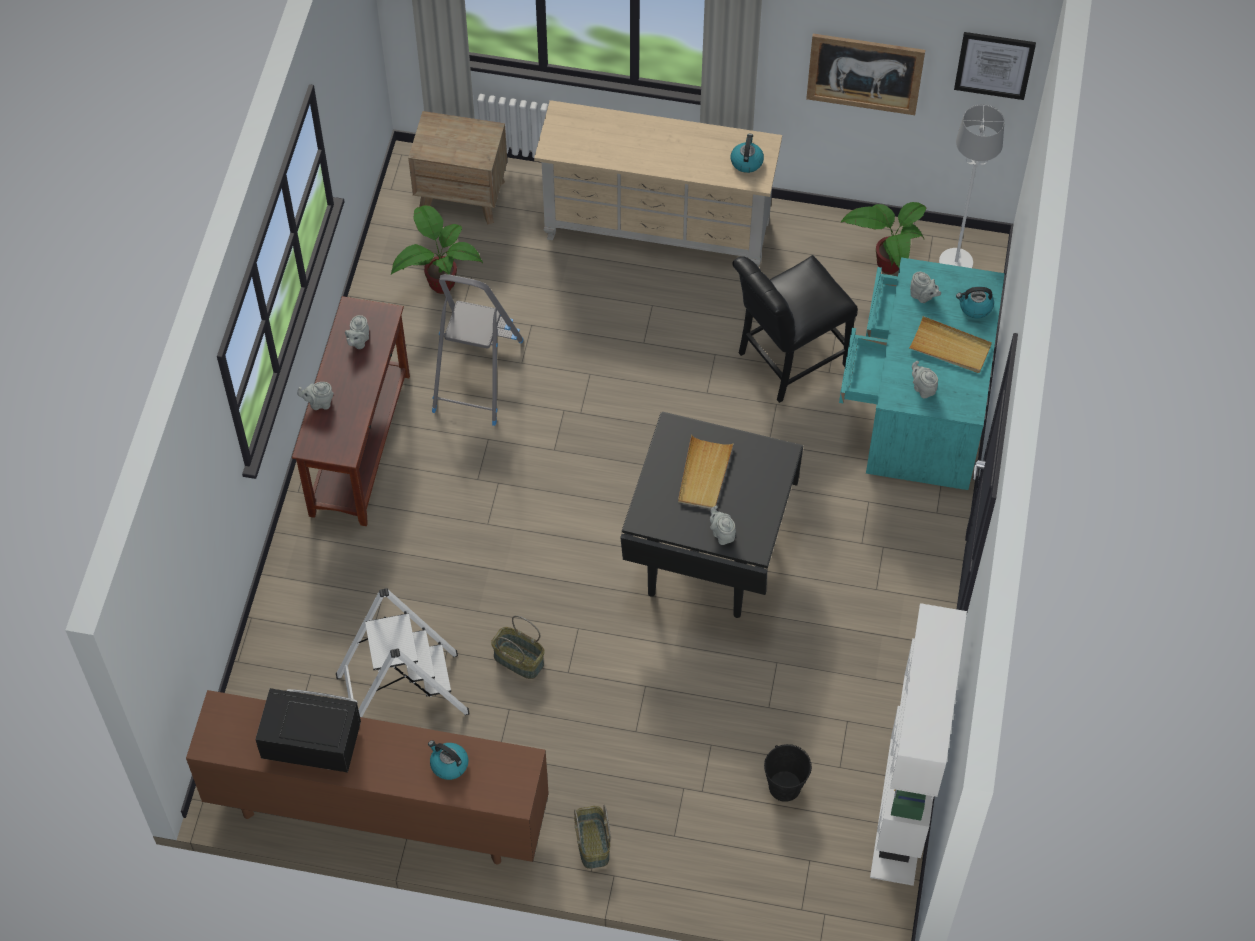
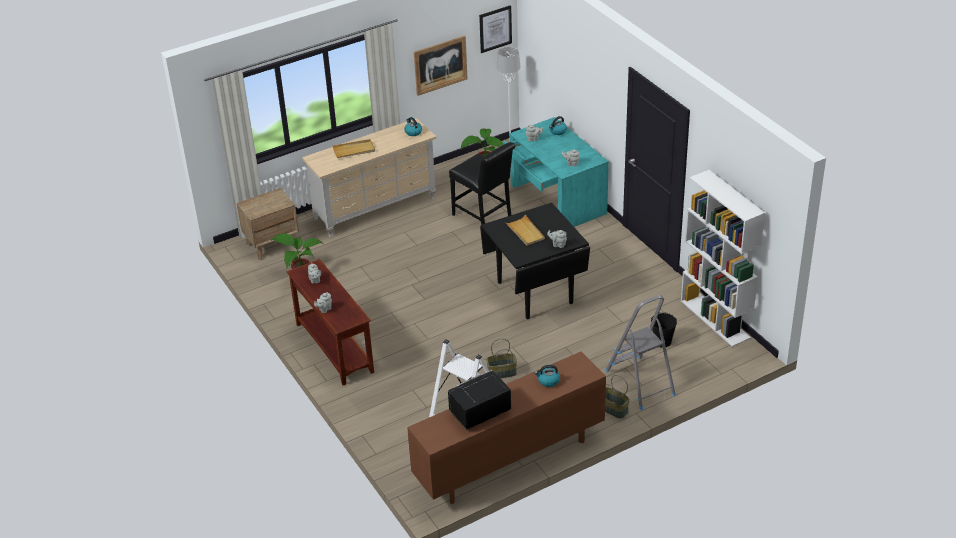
camera: 40 degrees left, 20 degrees down
(478, 374) = (357, 295): grey step ladder -> grey step ladder (639, 382)
(787, 361) = (484, 217): black chair -> black chair turned 60 degrees counterclockwise
(950, 348) = (565, 147): beige tray -> beige tray (354, 150)

